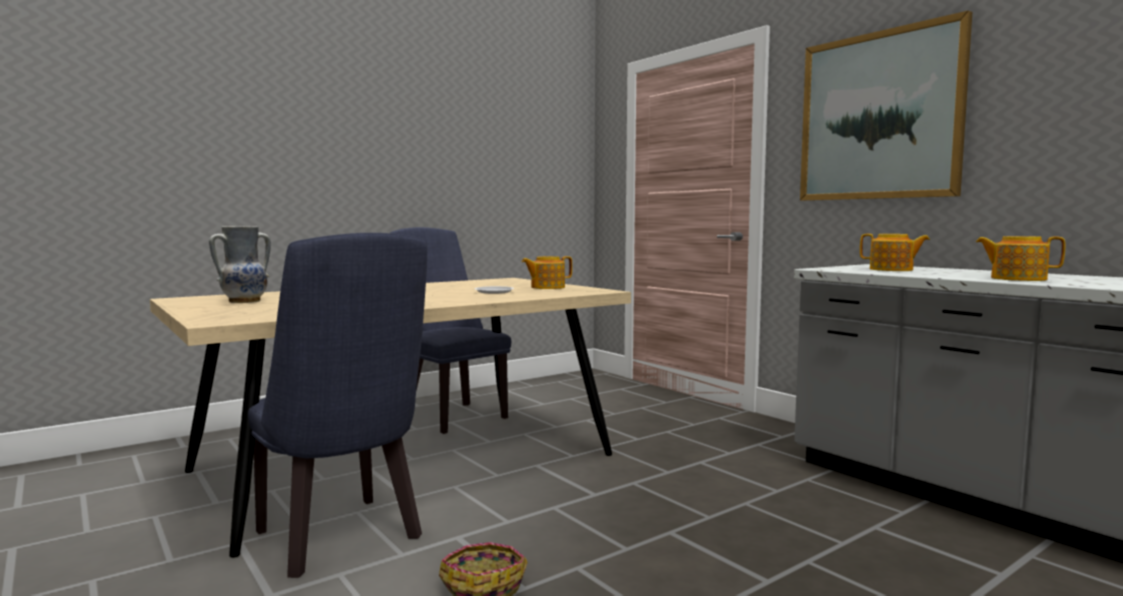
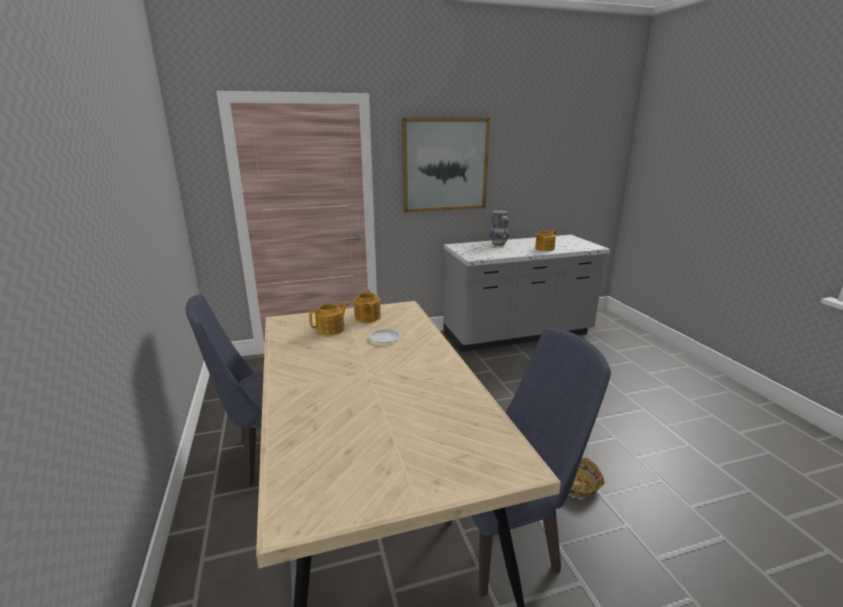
camera: 70 degrees left, 15 degrees up
(244, 301) = (366, 461): vase -> vase (498, 244)
(892, 270) = (488, 250): teapot -> teapot (331, 329)

